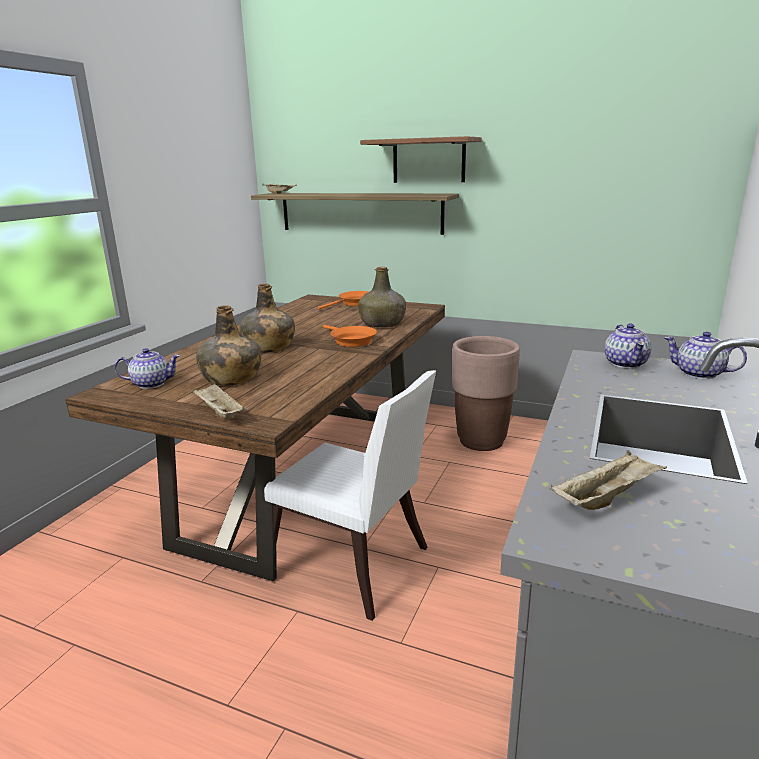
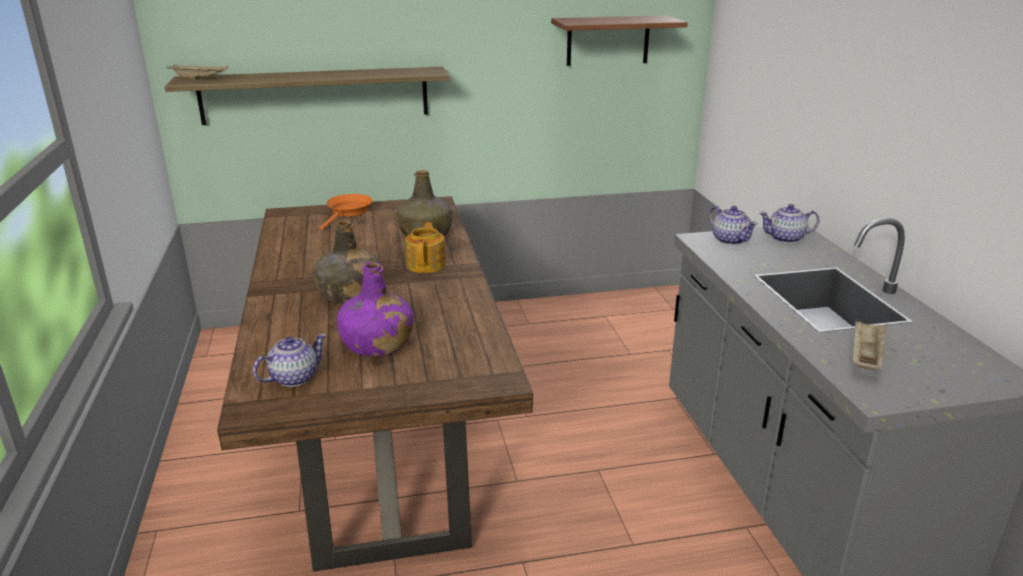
camera: 35 degrees left, 5 degrees up
(219, 412) = (435, 386): beige tray -> none
(231, 378) = (377, 344): green bottle -> purple bottle
(350, 340) = (427, 264): orange frying pan -> teapot
(355, 567) = (530, 501): white chair -> none
(428, 161) = (403, 30): shelf -> shelf (608, 40)
(481, 441) = (516, 336): brown planter -> none

